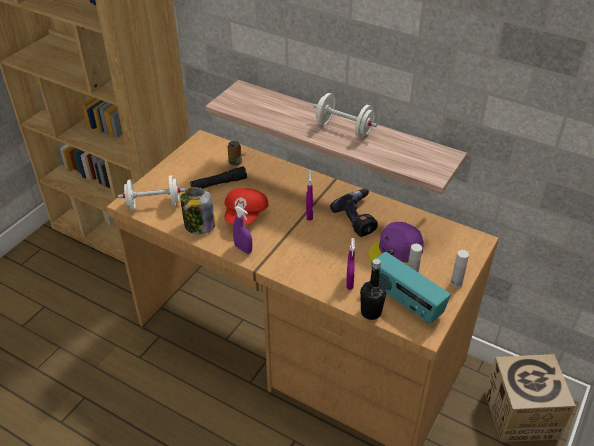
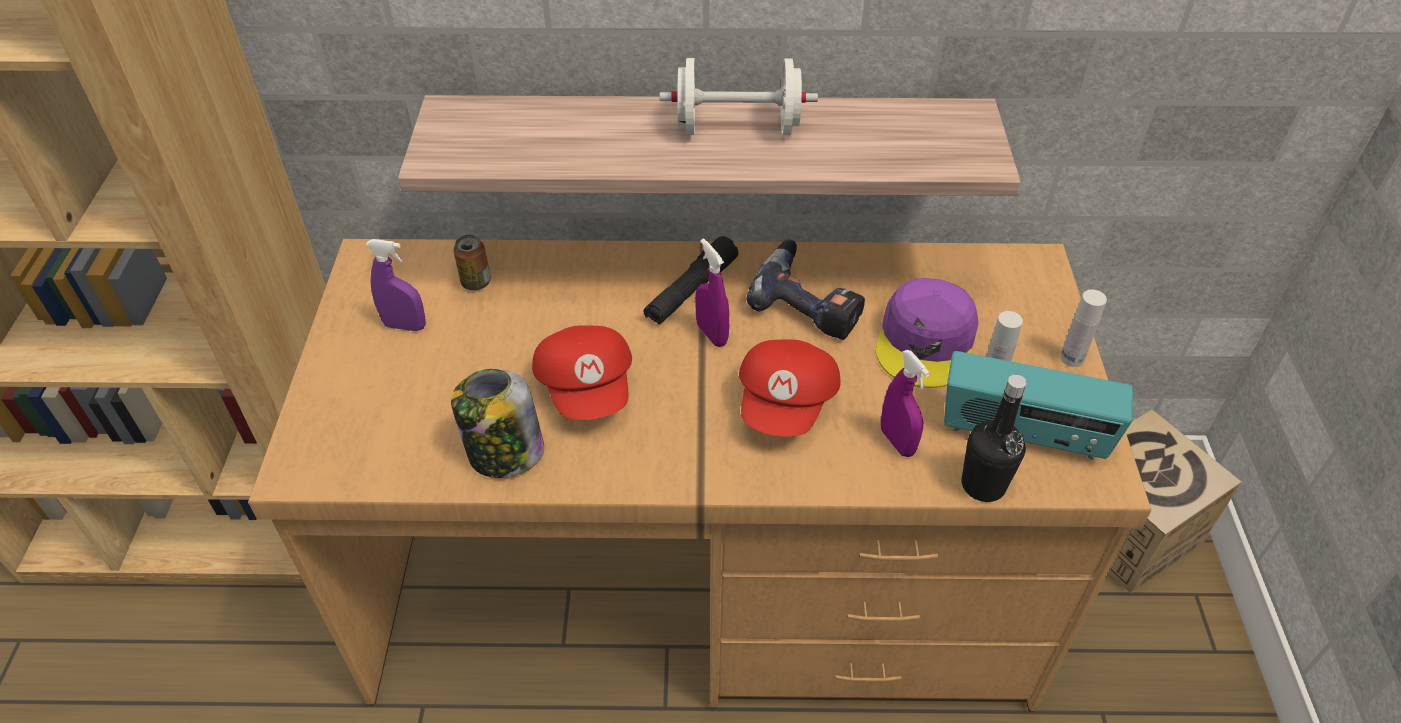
camera: 30 degrees left, 5 degrees up
(154, 204) = (363, 448): white dumbbell -> none
(219, 184) = (477, 342): black flashlight -> black flashlight (691, 291)
(243, 249) = (638, 464): purple spray bottle -> purple spray bottle (405, 326)
(317, 251) = (787, 404): none -> red cap

